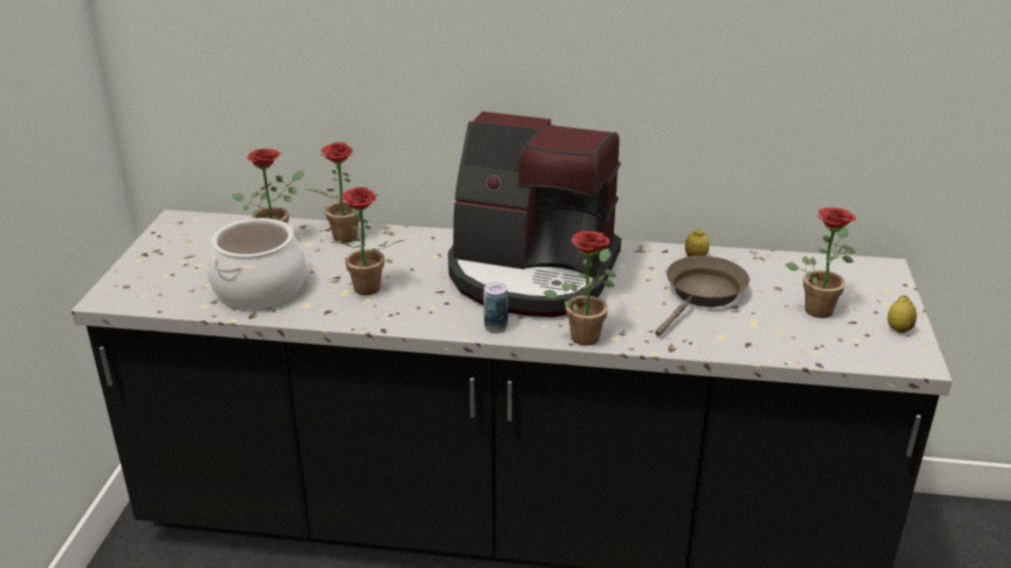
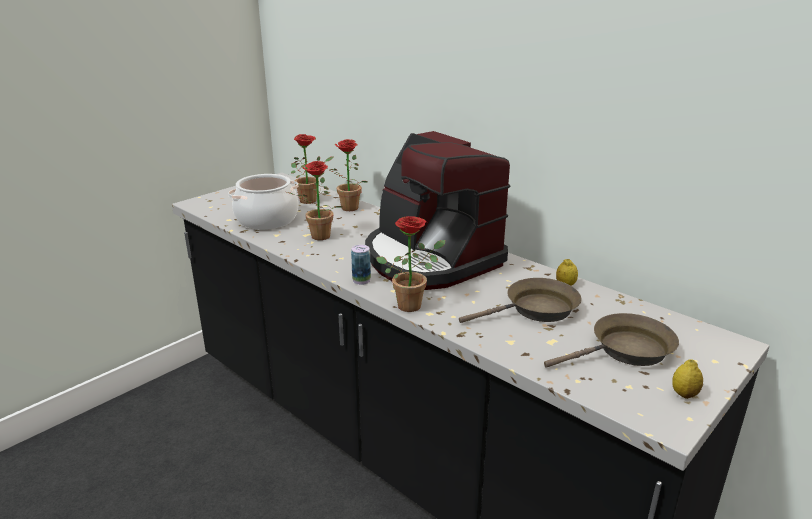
camera: 35 degrees right, 5 degrees down
(818, 307) = (626, 350): potted plant -> brown frying pan

